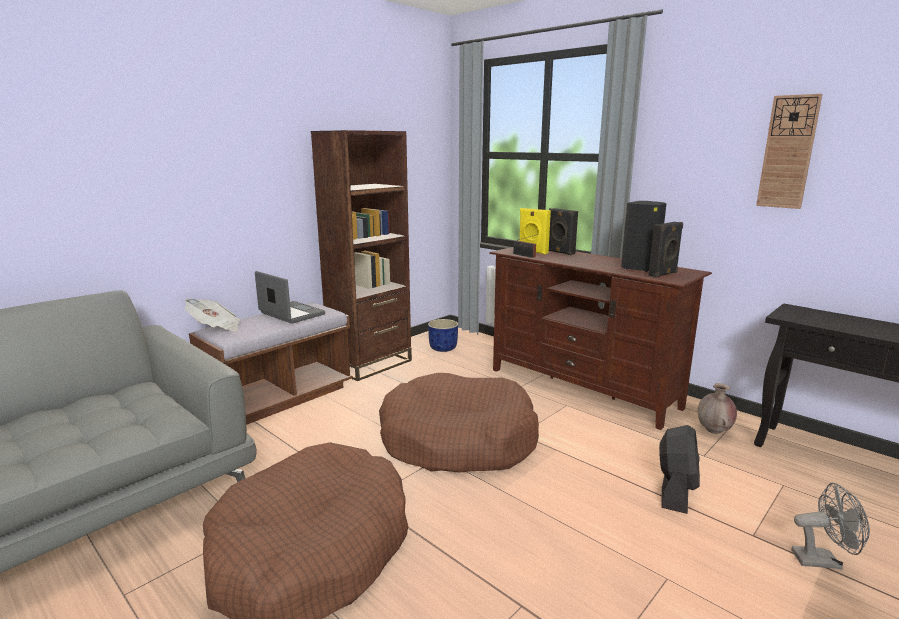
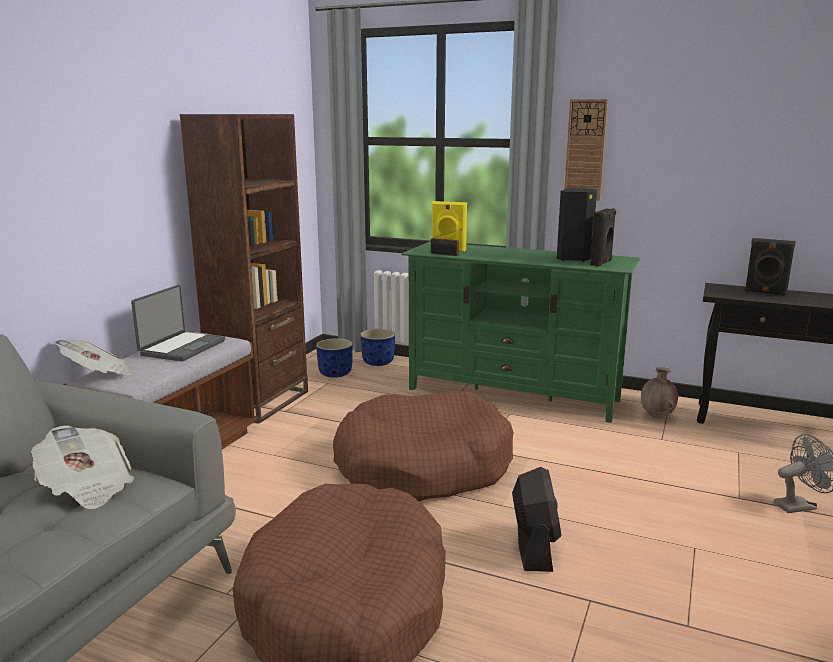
camera: 20 degrees left, 0 degrees up
(132, 414) = (87, 488): none -> newspaper
(290, 314) = (181, 347): laptop -> laptop turned 90 degrees clockwise
(484, 343) = (378, 362): none -> blue planter
(560, 252) = (477, 248): black speaker -> black speaker (765, 292)
(582, 388) = (513, 394): brown tv stand -> green tv stand
(675, 491) = (657, 474): black fan -> black fan (534, 546)
(788, 152) = (700, 137): wall clock -> wall clock (585, 150)

